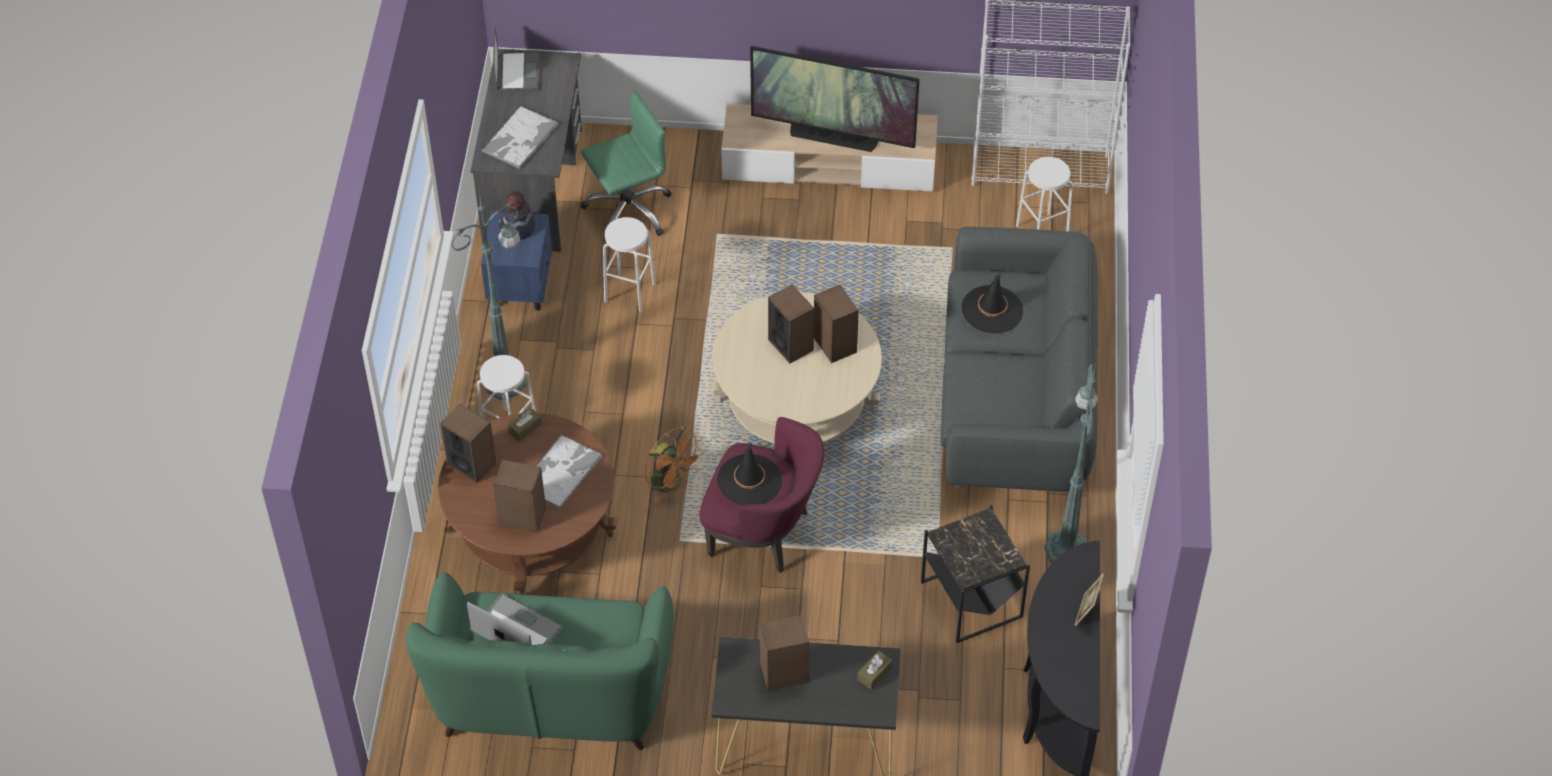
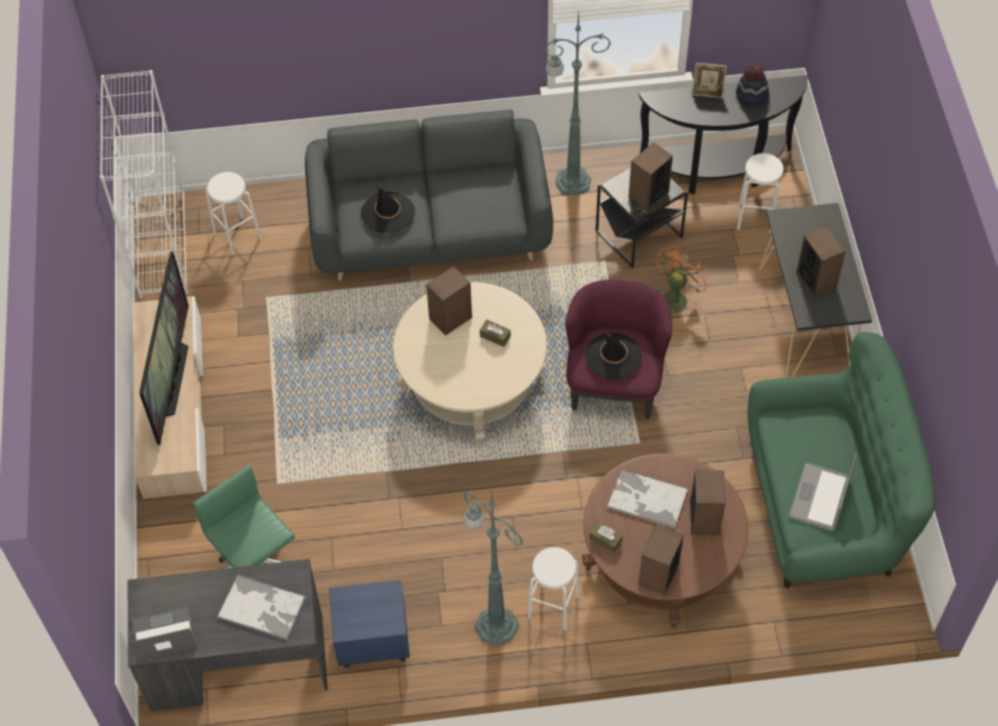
camera: 100 degrees left, 5 degrees up
(517, 228) = (352, 611): hat -> hat (751, 95)
(629, 292) = (364, 542): white stool -> white stool (755, 217)
(672, 484) = (580, 460): orange fan -> orange fan (676, 297)
(790, 344) = (457, 350): speaker -> speaker (648, 195)
(874, 674) = (796, 222): brown tissue box -> brown tissue box (495, 336)

